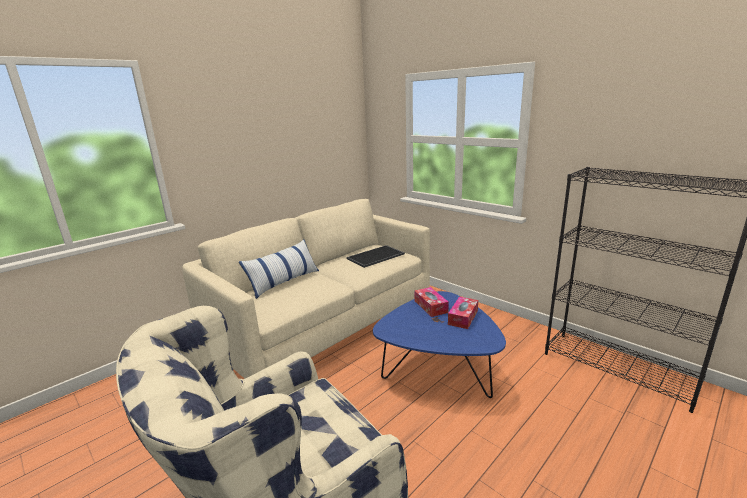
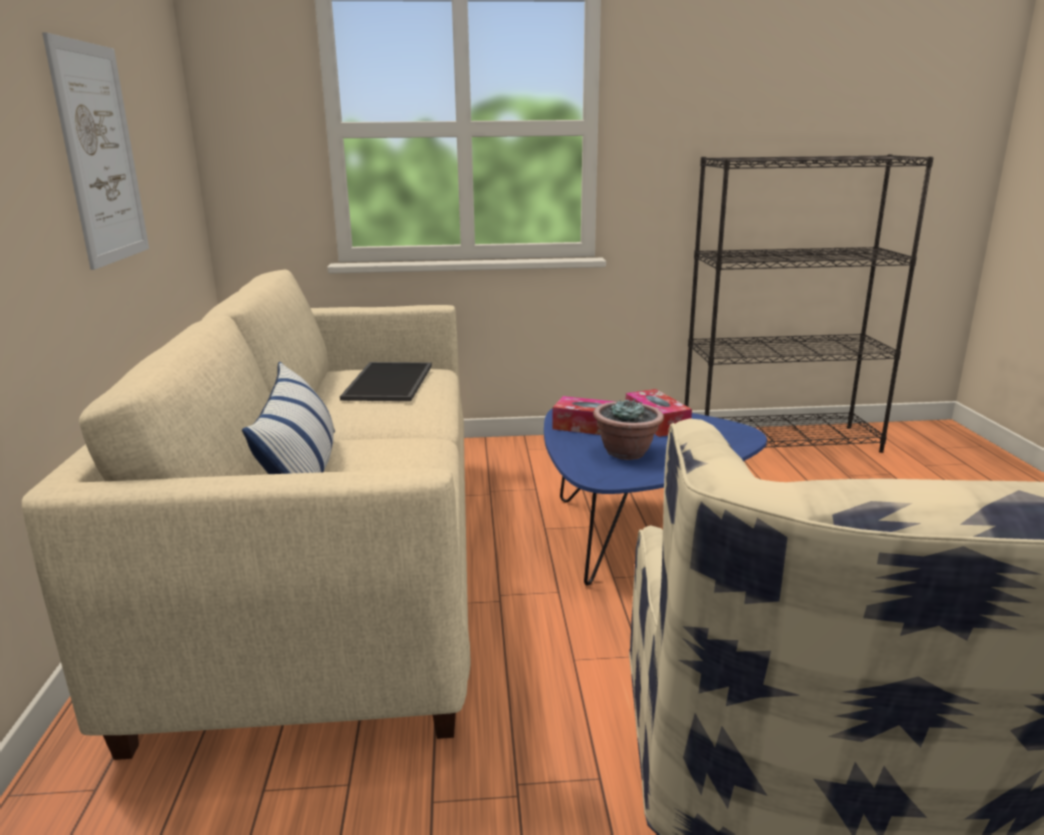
camera: 50 degrees left, 0 degrees up
(289, 154) = (100, 154): none -> picture
(417, 325) = (626, 452): none -> potted plant

